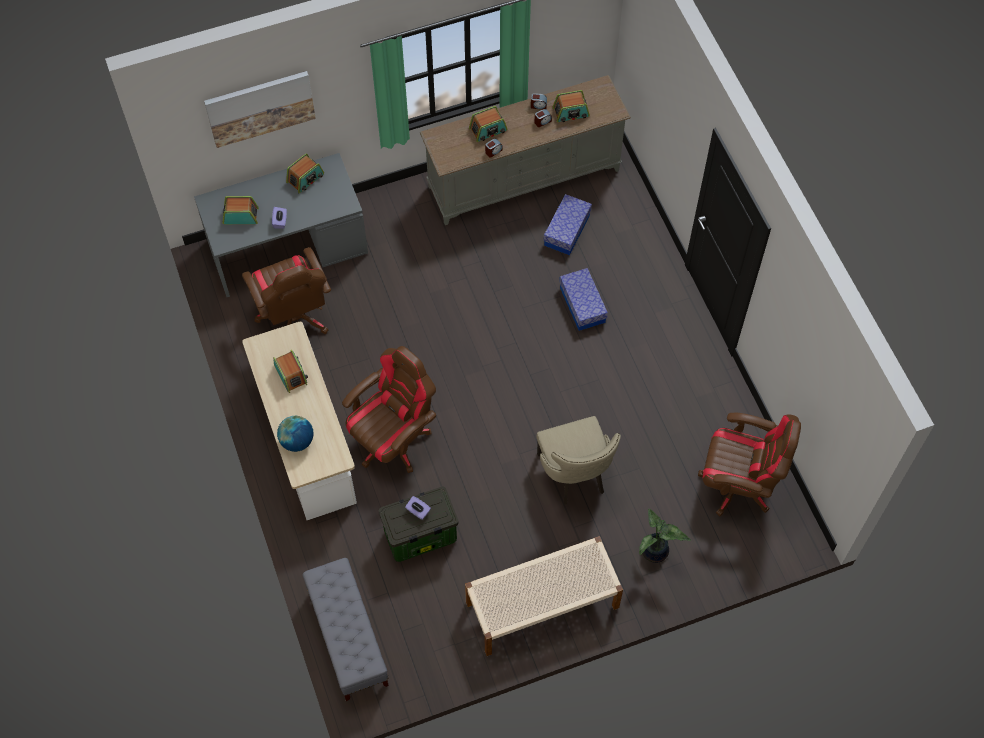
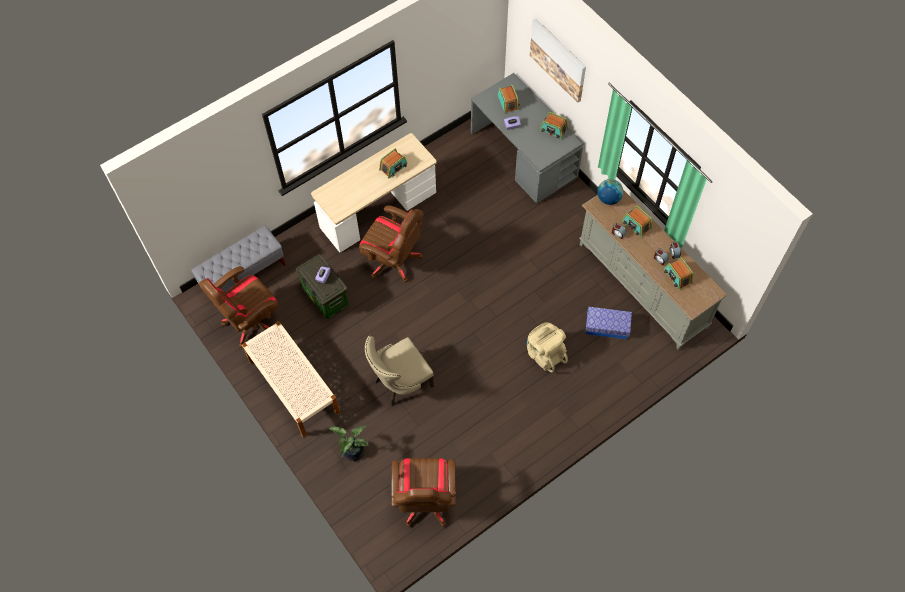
camera: 75 degrees right, 0 degrees up
(294, 316) = (469, 175): brown office chair -> brown office chair (251, 321)
(297, 441) = (344, 185): globe -> globe (608, 198)
(582, 305) = (544, 353): storage box -> beige backpack

